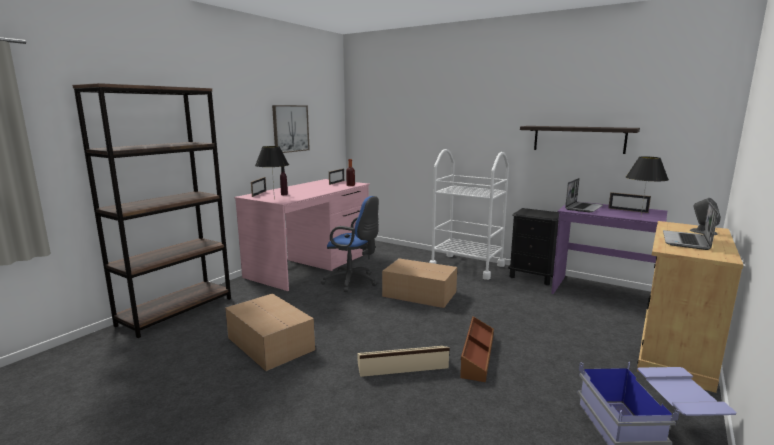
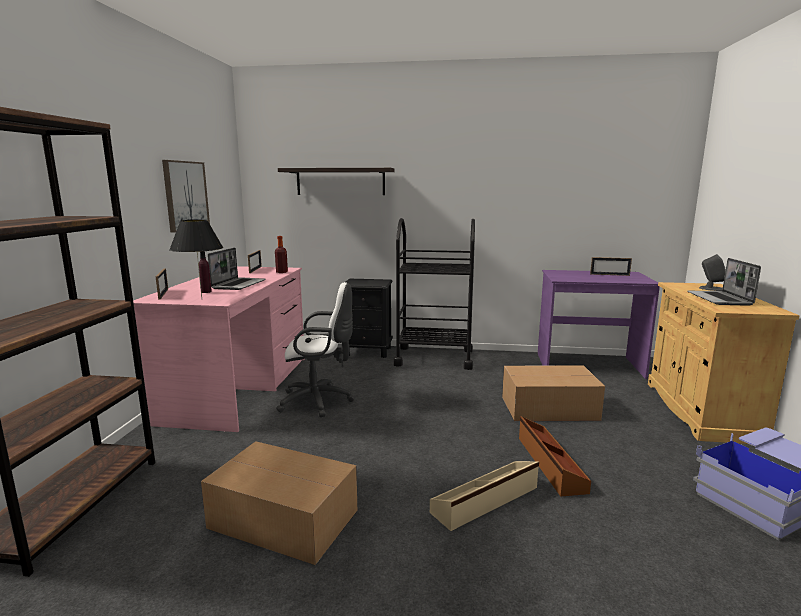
camera: 25 degrees left, 0 degrees up
(353, 282) = (319, 401): blue office chair -> white office chair
(420, 294) = (416, 401): cardboard box -> cardboard box (550, 408)
(467, 266) = (434, 358): white cart -> black cart
(532, 277) = (510, 358): black nightstand -> black nightstand (368, 351)
(578, 139) = (548, 202): shelf -> shelf (340, 181)
(583, 208) = (569, 276): laptop -> laptop (238, 284)
(641, 216) = (631, 280): black table lamp -> none

